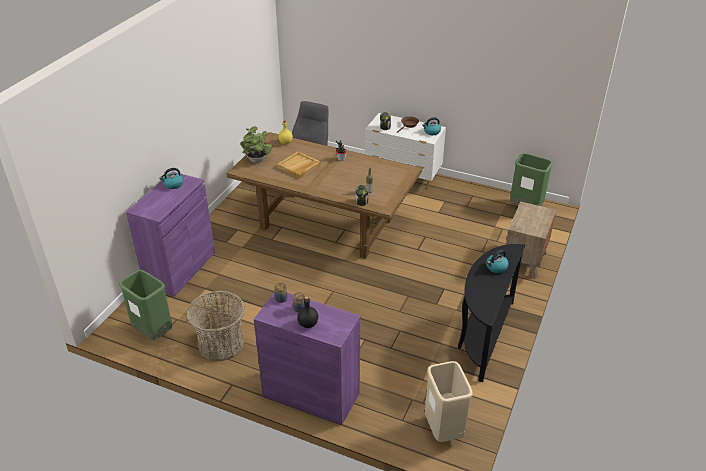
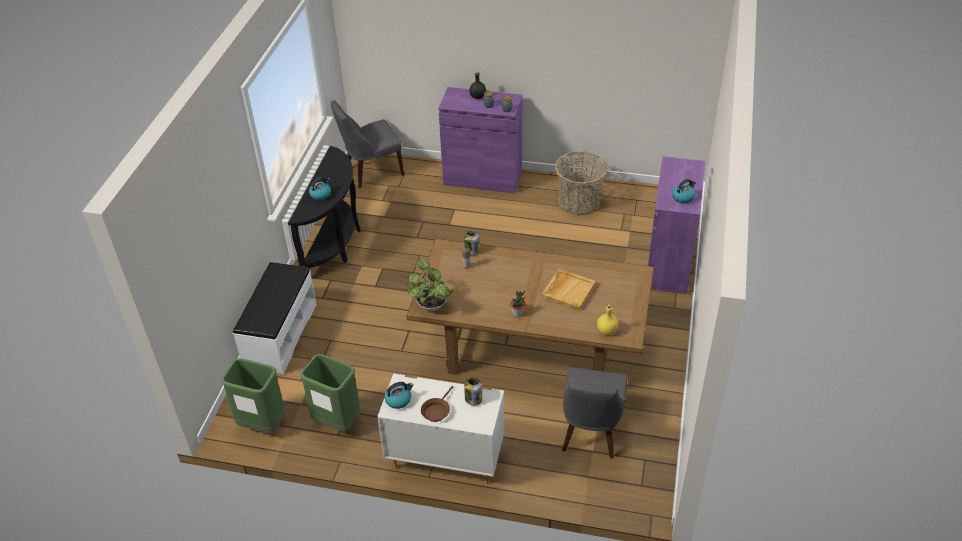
camera: 170 degrees right, 5 degrees up
(153, 332) = (646, 201): green trash can -> green trash can (337, 422)
(257, 160) = (626, 292): potted plant -> potted plant (430, 305)
(443, 429) = (371, 171): beige trash can -> grey chair
(524, 261) = (280, 335): brown nightstand -> white bench

